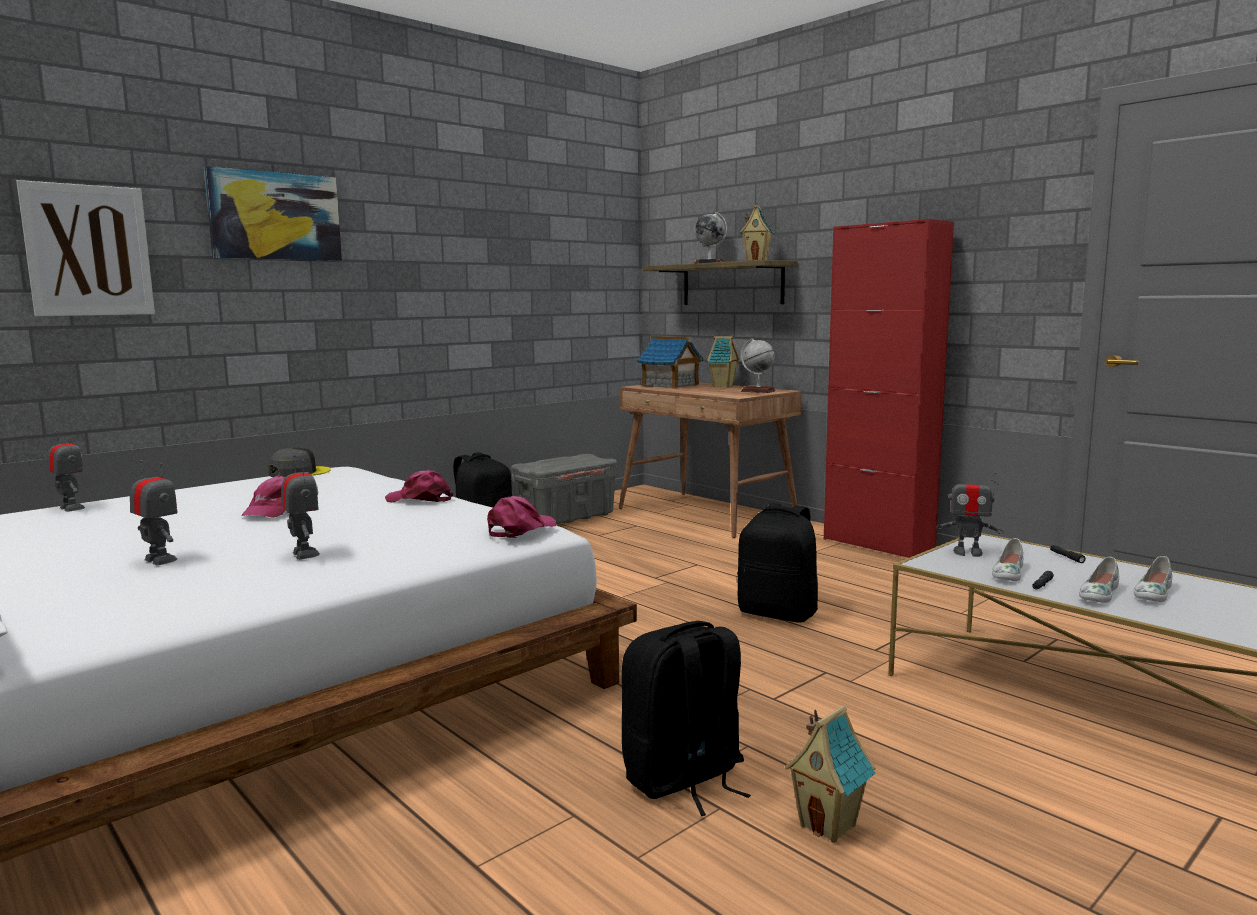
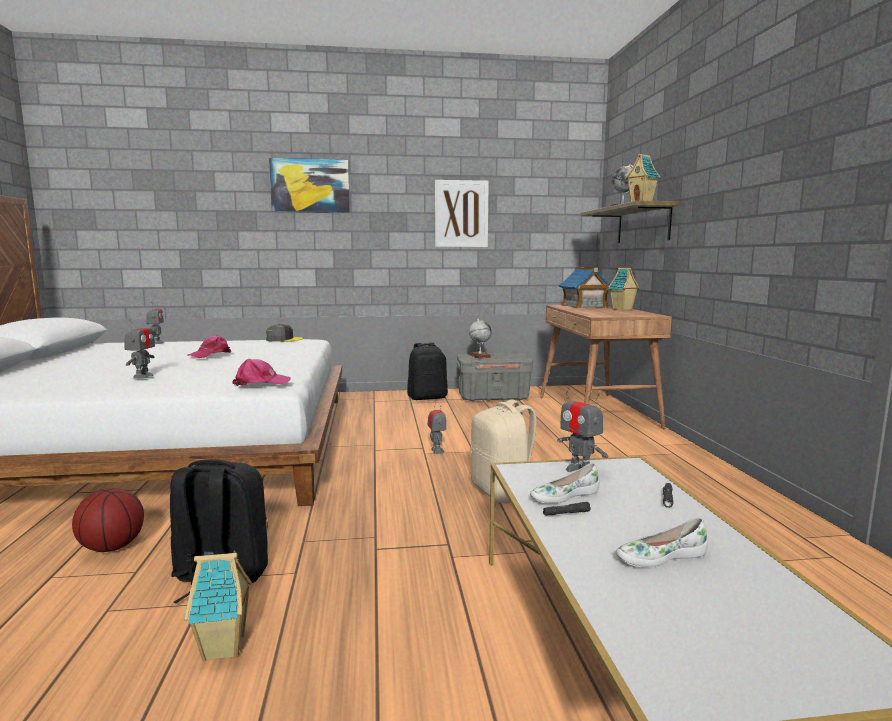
camera: 35 degrees right, 0 degrees up
(88, 251) = (207, 208): picture -> picture (461, 214)
(159, 560) = (96, 369): toy robot -> toy robot (437, 451)
(420, 499) = (284, 360): pink cap -> none
(476, 808) = (112, 547): none -> basketball
(758, 391) = (632, 314): globe -> globe (479, 356)
(778, 613) = (503, 492): black backpack -> beige backpack
(878, 544) = (697, 462): red cabinet -> none
(1098, 594) = (595, 538): white shoe -> none

